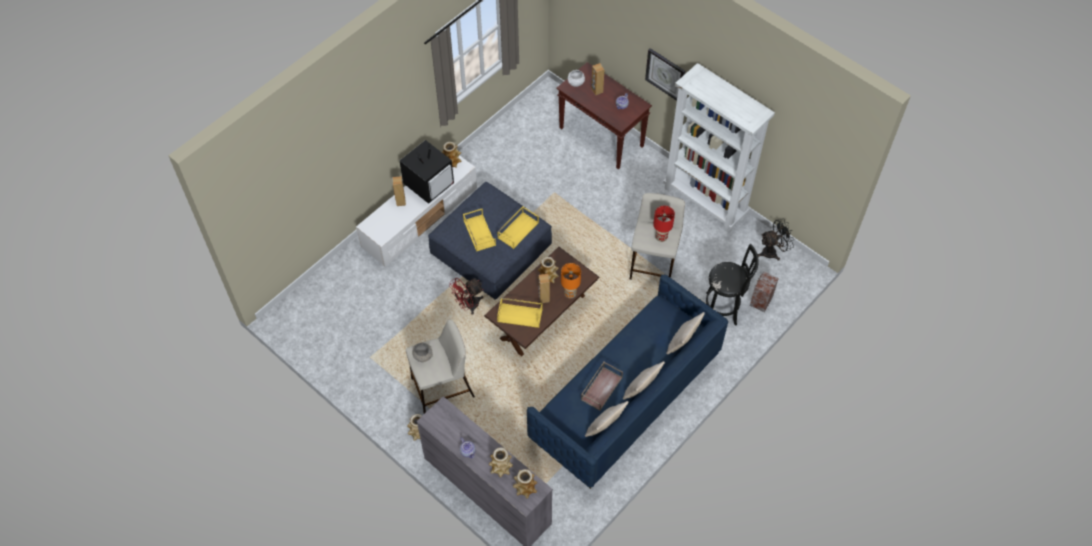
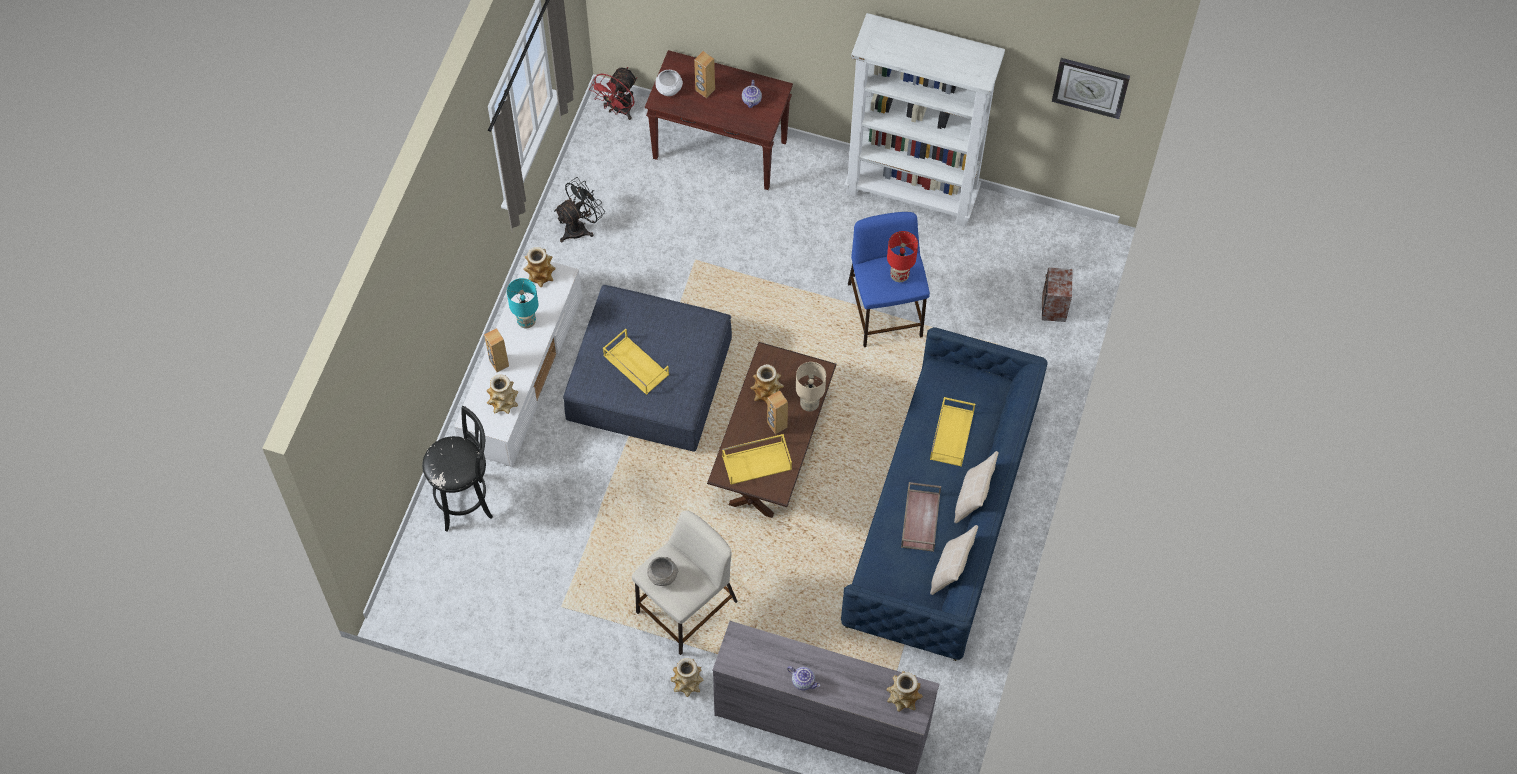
camera: 25 degrees left, 5 degrees up
(429, 184) = (526, 321): television -> turquoise table lamp
(468, 305) = (660, 475): red fan -> red fan (618, 110)
(501, 467) = (858, 684): vase -> vase (503, 402)
(518, 230) = (688, 339): yellow tray -> yellow tray (951, 434)
(570, 293) = (809, 404): orange table lamp -> beige table lamp
(653, 263) = (885, 311): beige stool -> blue stool
(665, 74) = (811, 38): wall clock -> wall clock (1090, 87)
(683, 342) = (995, 412): beige pillow -> none
(723, 309) = (1010, 339): black stool -> black stool (466, 500)
(772, 252) = (1036, 231): black fan -> black fan (580, 227)

